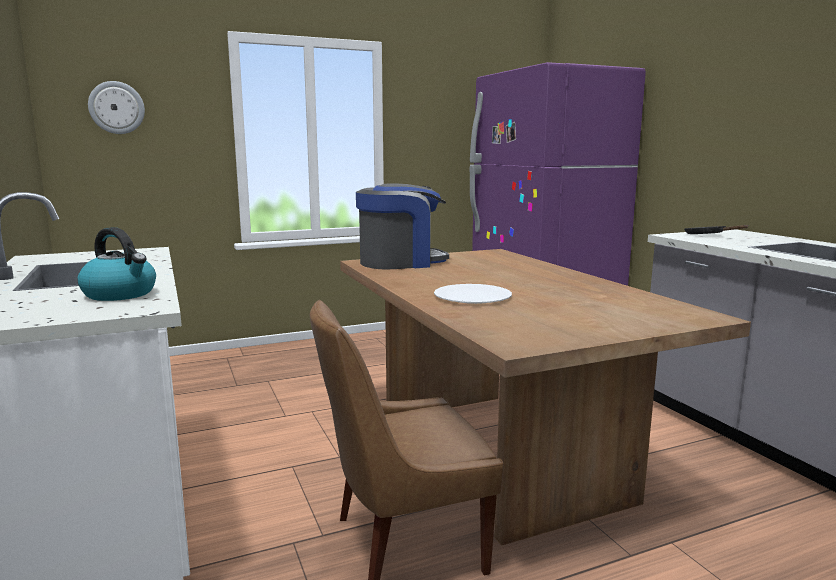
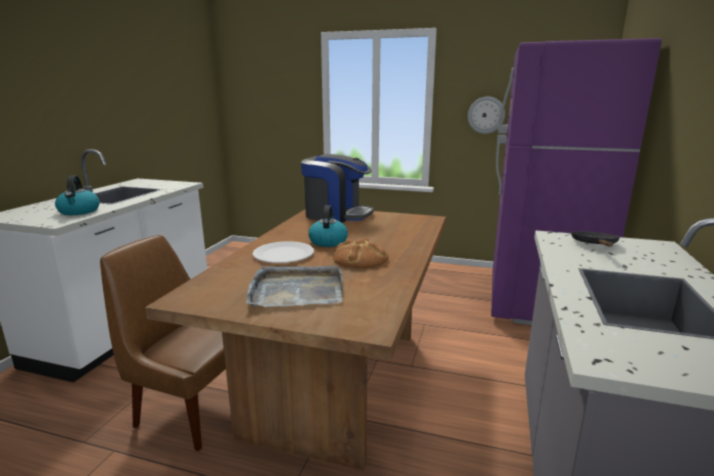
camera: 40 degrees right, 5 degrees up
(116, 107) = (257, 88): wall clock -> wall clock (486, 115)
(474, 280) = (328, 241): none -> kettle
(546, 285) = (359, 258): none -> bread
(582, 313) = (296, 290): none -> grey tray

